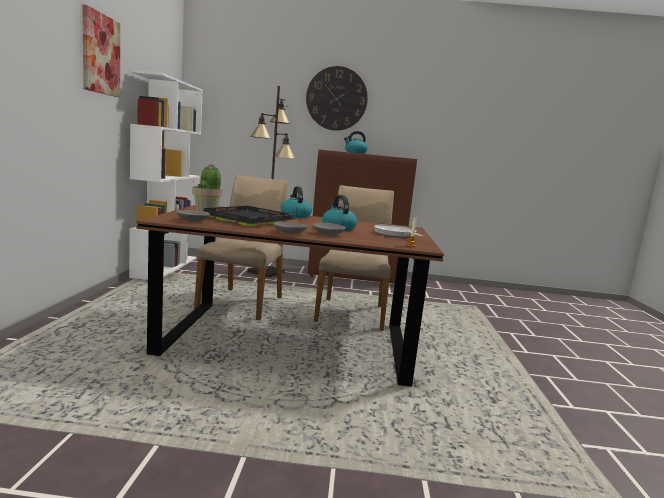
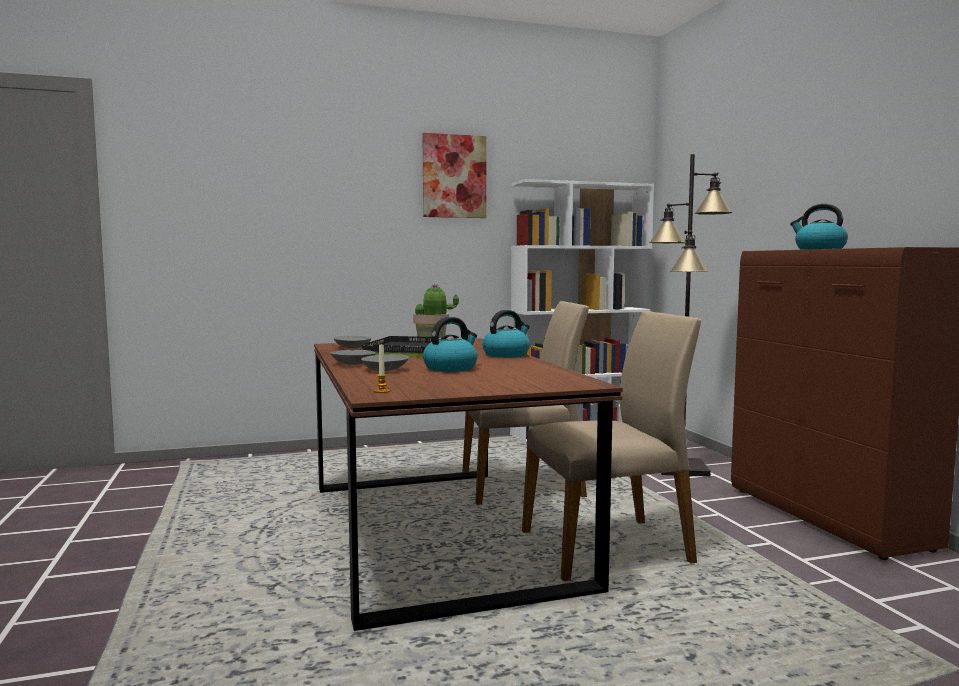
camera: 70 degrees right, 5 degrees down
(336, 98) = (825, 146): wall clock -> none
(396, 234) = (472, 383): frying pan -> none

